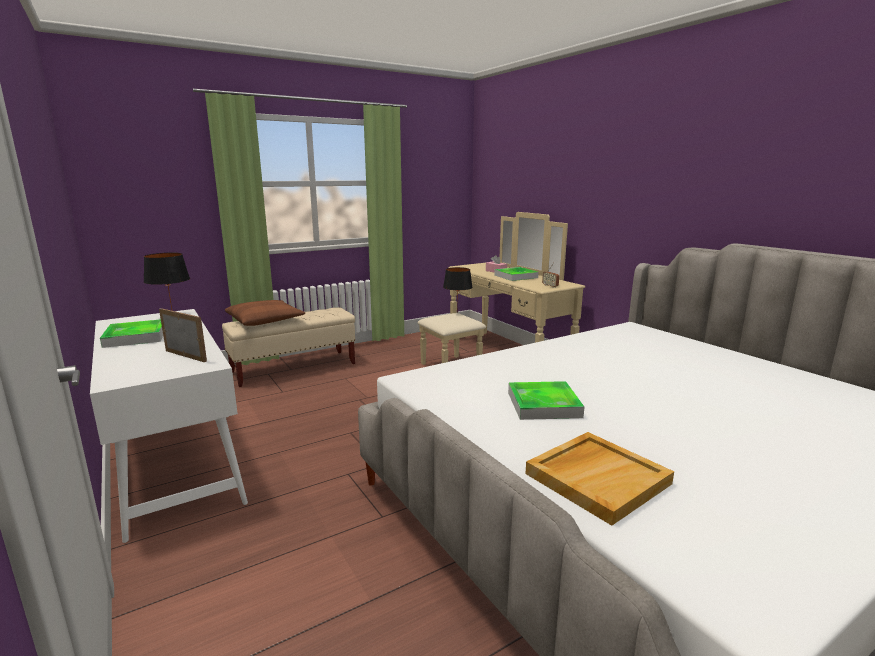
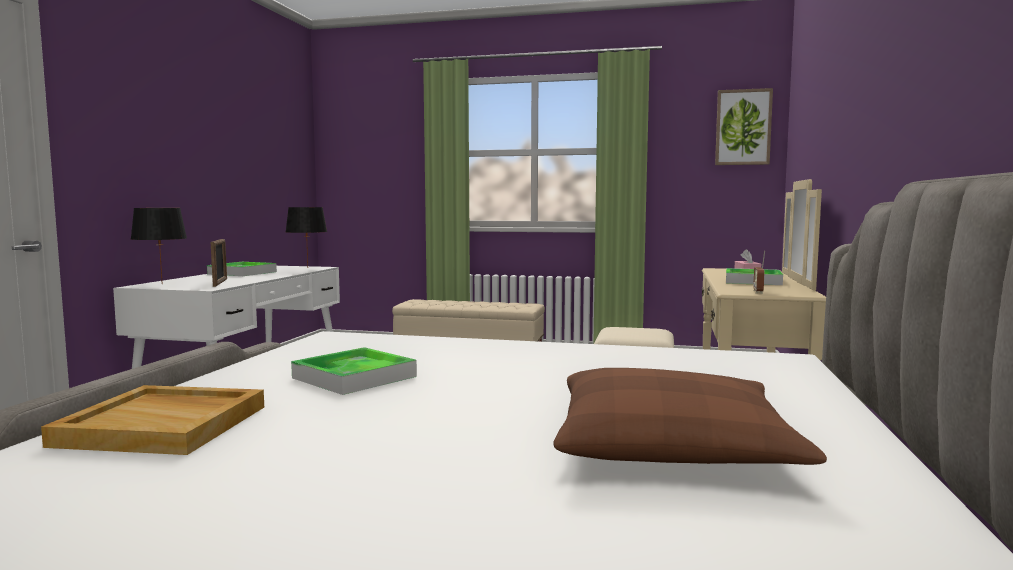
camera: 45 degrees right, 10 degrees down
(265, 320) = (443, 302): brown pillow -> brown pillow (671, 446)
(450, 167) = (743, 127): none -> picture
(457, 313) = (662, 328): black table lamp -> black table lamp (161, 284)

